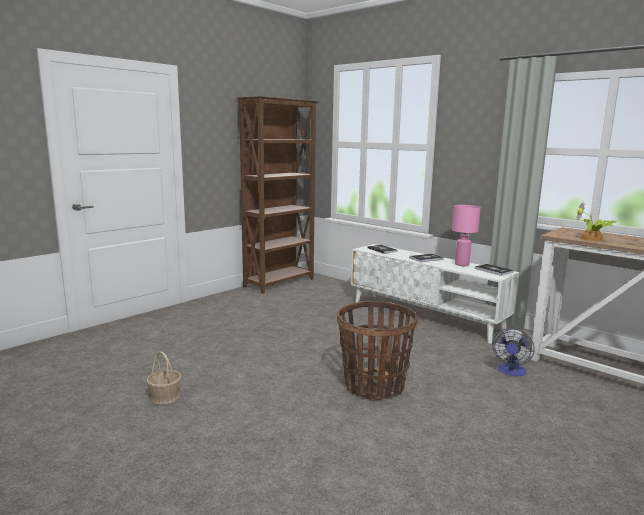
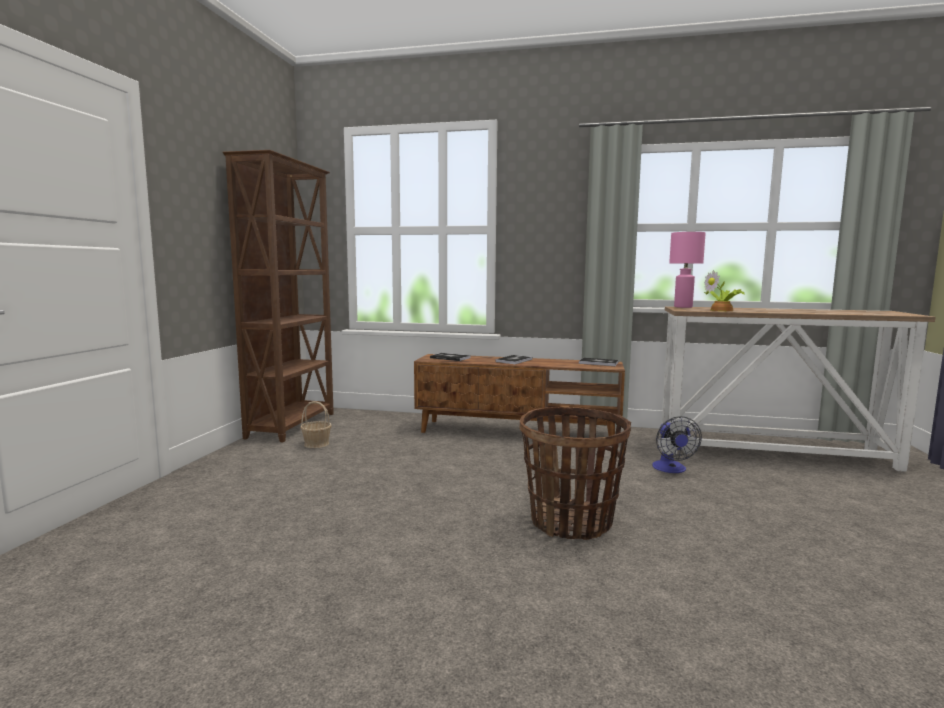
camera: 30 degrees left, 5 degrees down
(165, 397) = (298, 633): basket -> basket (316, 444)
(425, 316) = (517, 432): white tv stand -> brown tv stand
(462, 264) = (559, 361): pink table lamp -> pink table lamp (683, 307)

